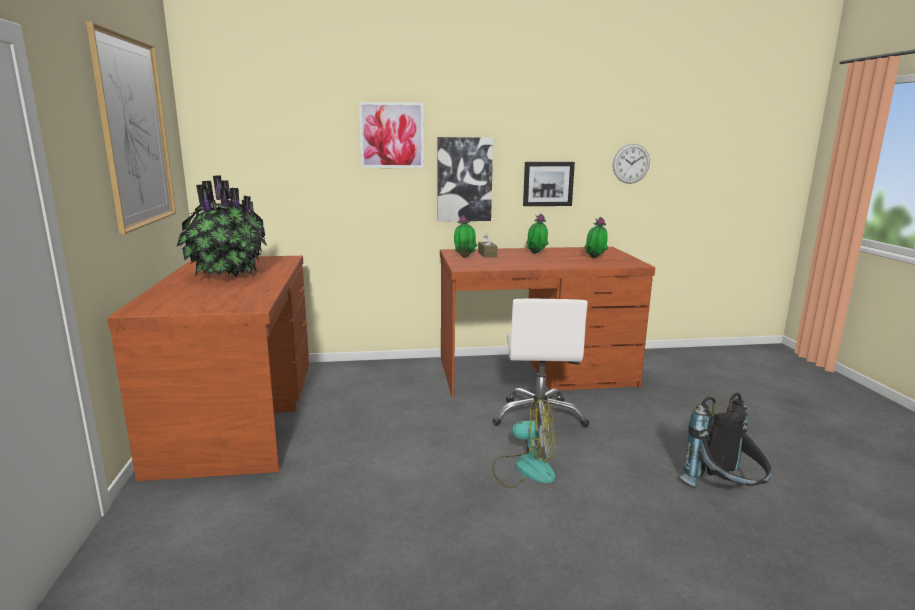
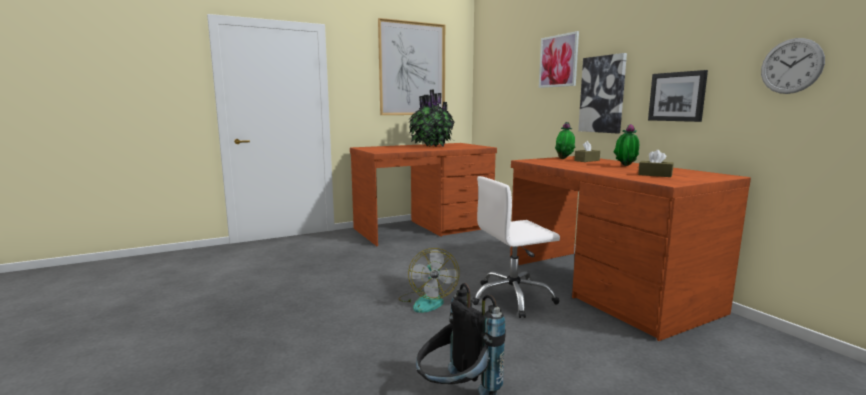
camera: 70 degrees right, 5 degrees down
(595, 258) = (655, 175): potted plant -> brown tissue box

